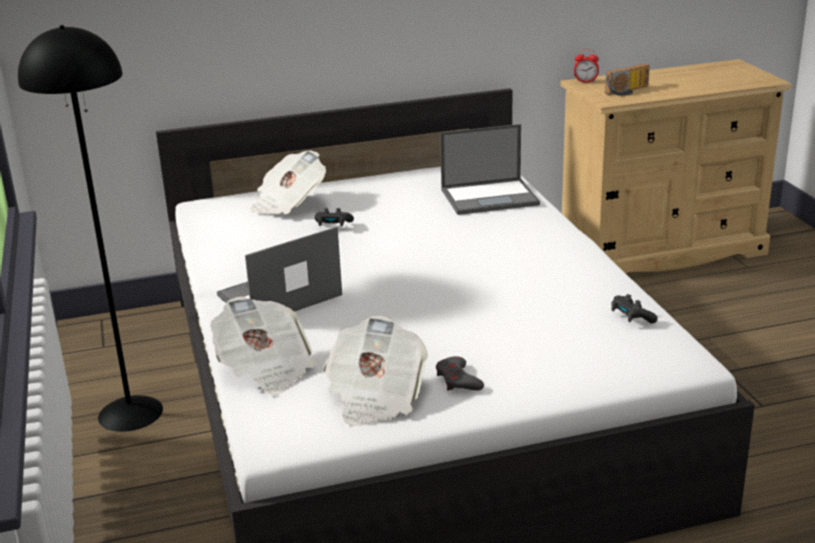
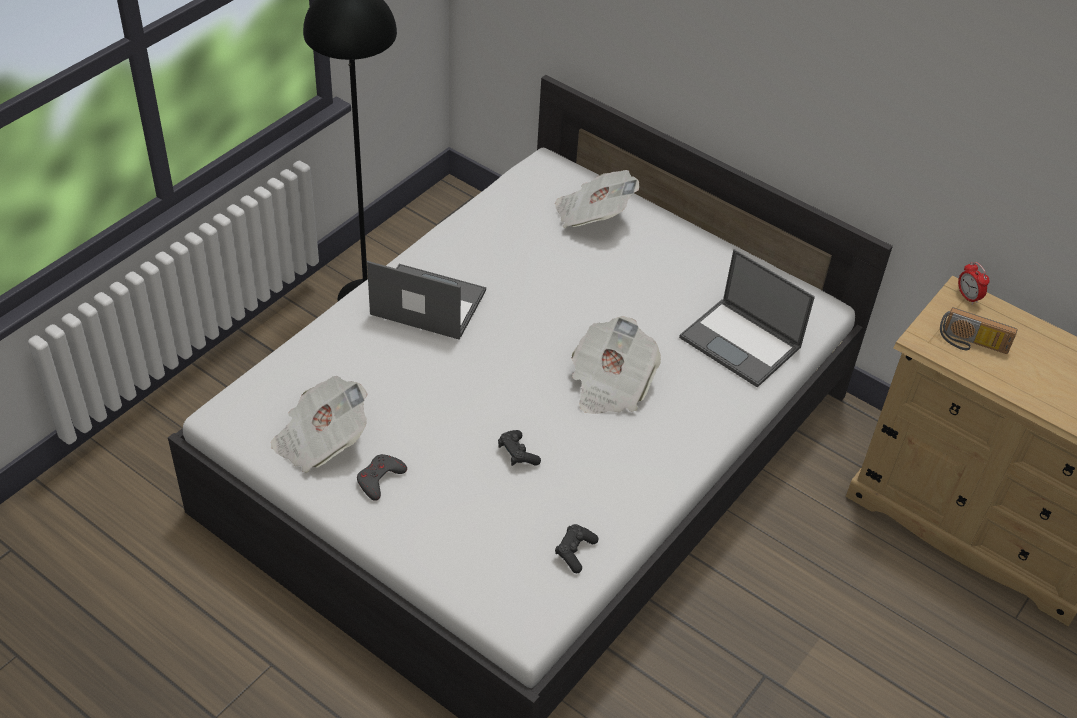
camera: 50 degrees right, 20 degrees up
(265, 368) = (314, 356): newspaper -> newspaper (610, 385)
(333, 225) = (577, 266): black game controller -> black game controller (517, 454)

